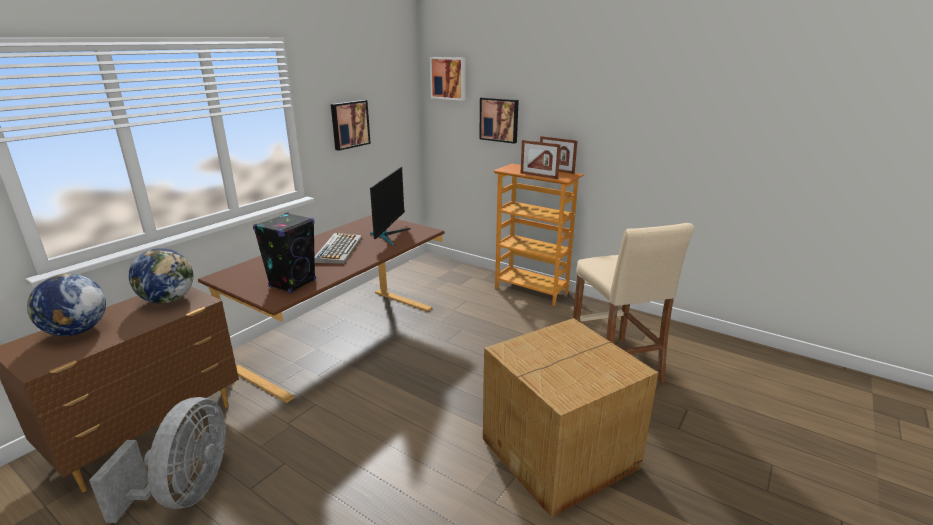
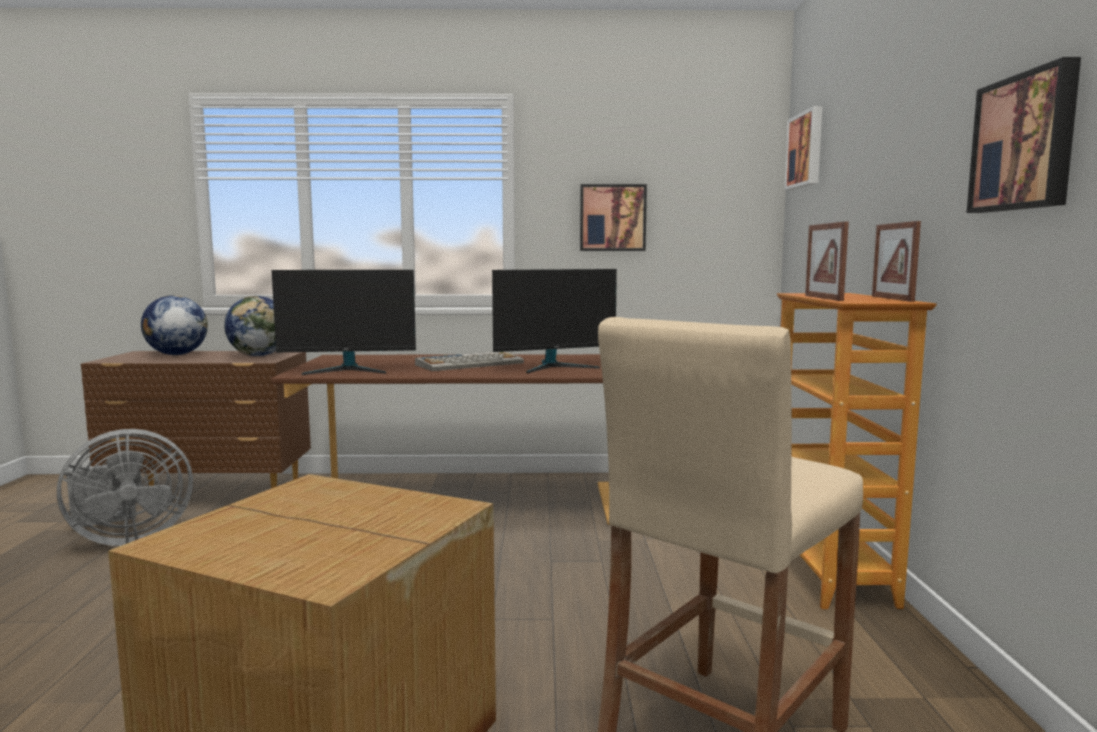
camera: 55 degrees right, 15 degrees down
(293, 283) = (348, 370): black speaker -> monitor
(499, 119) = (847, 208): picture -> picture (1026, 143)

